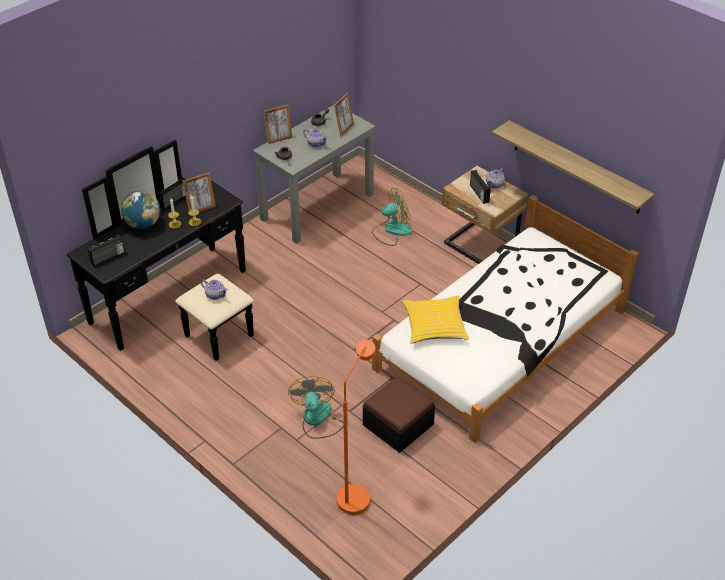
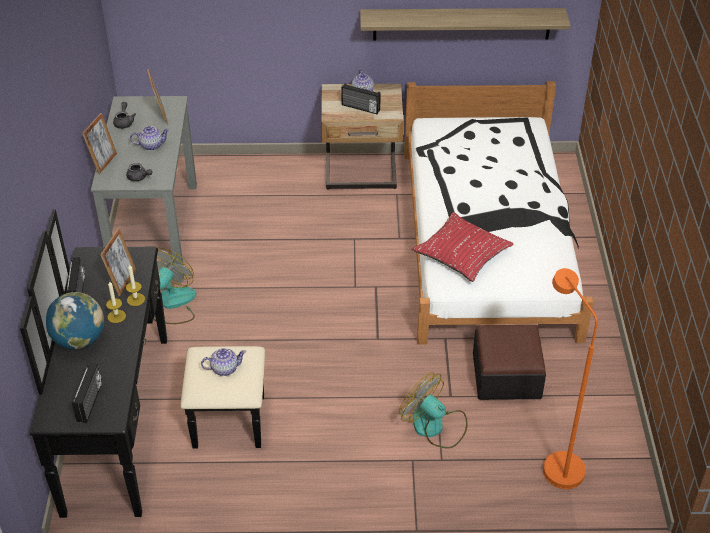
camera: 45 degrees left, 0 degrees up
(391, 230) = (261, 207): fan -> fan (171, 304)
(434, 325) = (461, 254): yellow pillow -> red pillow

